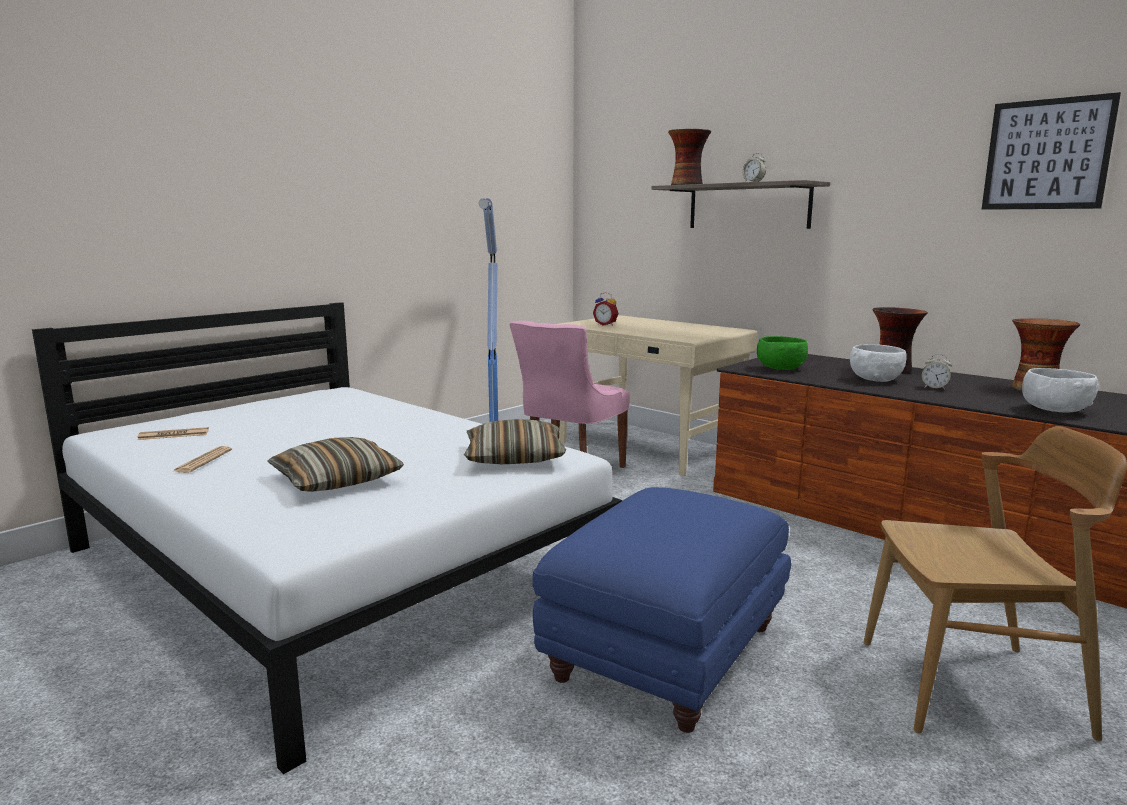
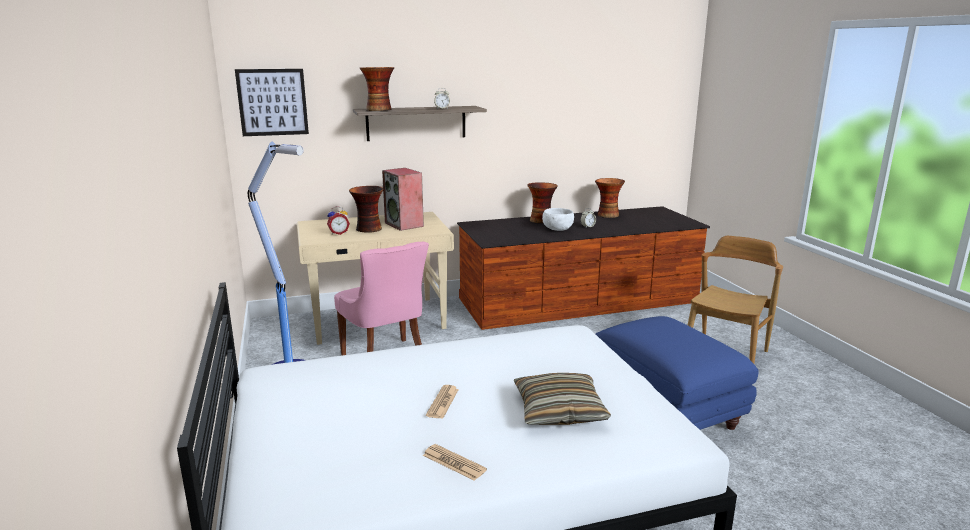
camera: 60 degrees left, 5 degrees up
(173, 435) = (334, 475): newspaper -> newspaper (443, 402)
(514, 457) = (561, 346): pillow -> none
(638, 327) = (368, 229): none -> vase
(681, 331) = (404, 225): none -> speaker
(780, 369) = (506, 236): green bowl -> none
(1047, 154) = (589, 92): picture -> picture (272, 102)
(1054, 410) = (646, 225): white bowl -> none

